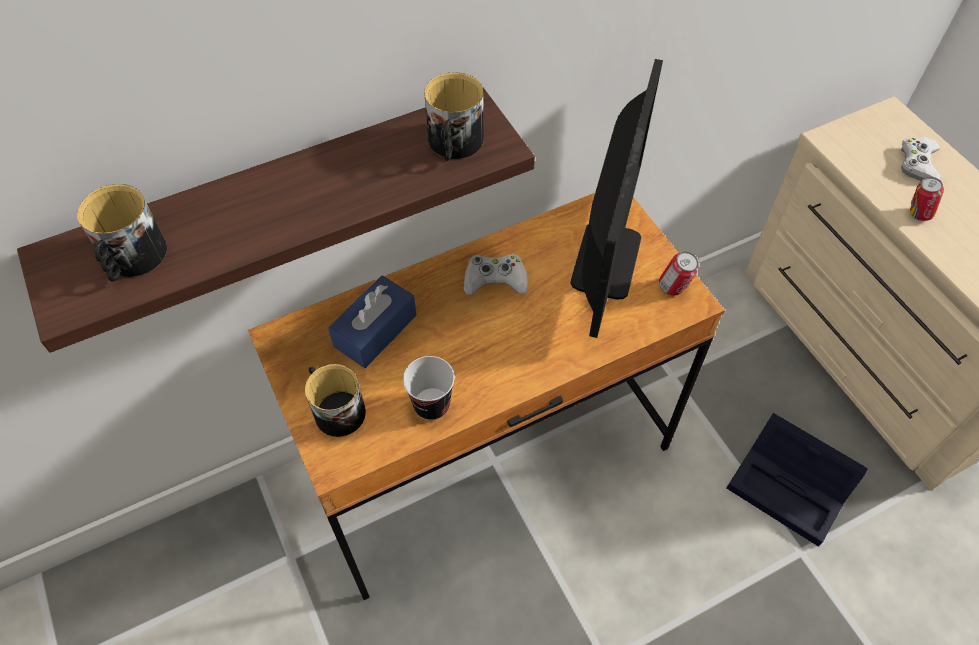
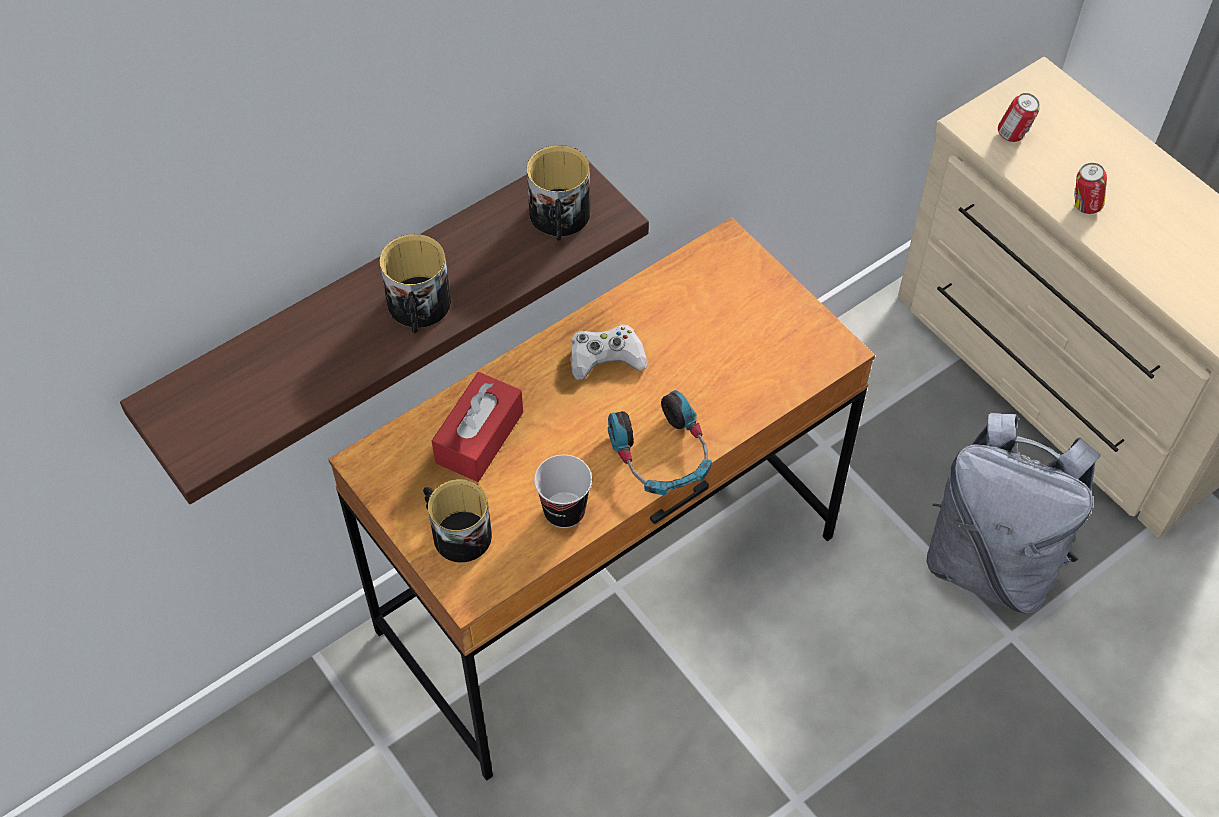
camera: 10 degrees left, 0 degrees up
(132, 259) = (250, 394): mug -> mug (418, 309)
(375, 330) = (479, 437): blue tissue box -> red tissue box
(525, 368) = (661, 455): none -> headphones
(606, 260) = (730, 316): monitor -> none
(673, 288) = (813, 338): can -> can (1013, 135)
(792, 488) = (992, 561): black storage box -> grey backpack
(918, 163) = (1080, 141): white game controller -> none

